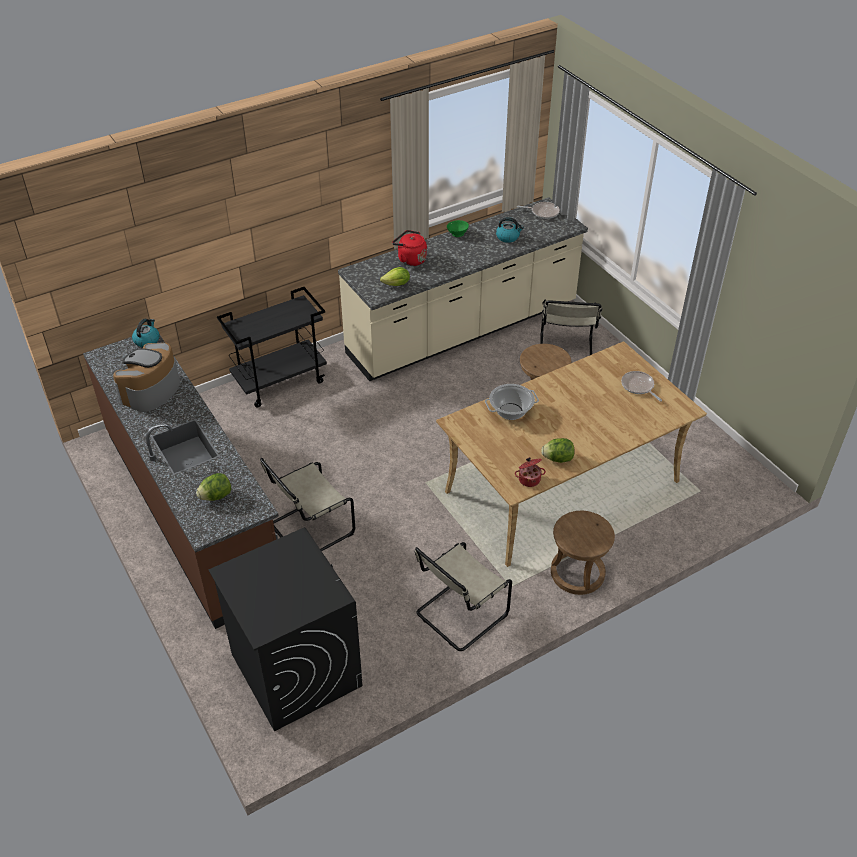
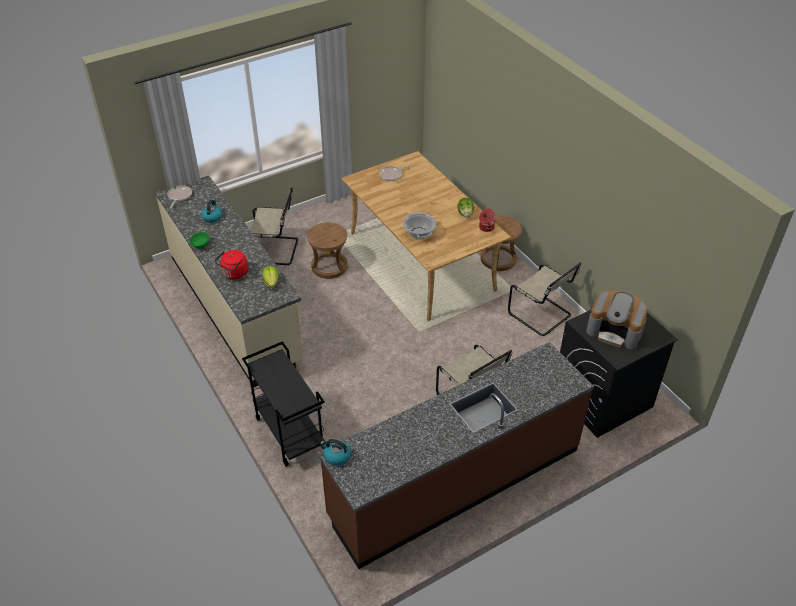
camera: 90 degrees left, 0 degrees up
(151, 391) = (412, 441): coffee machine -> coffee machine (615, 331)
(216, 496) = (537, 379): lettuce -> none

